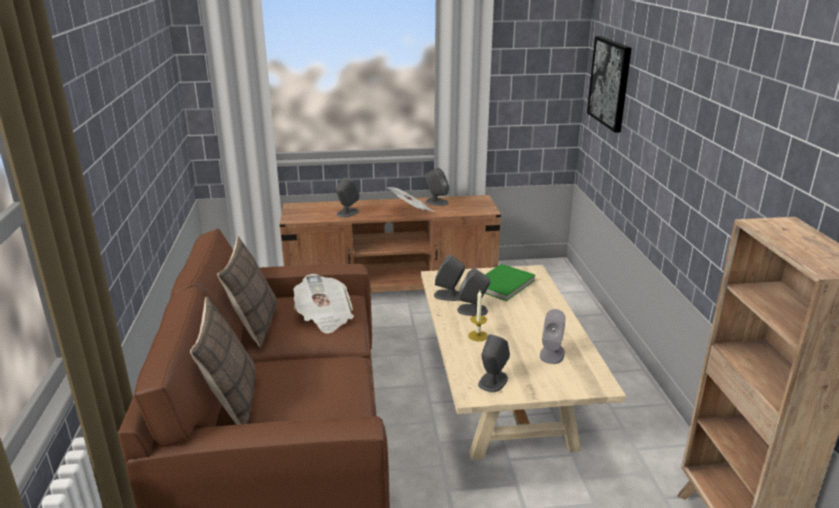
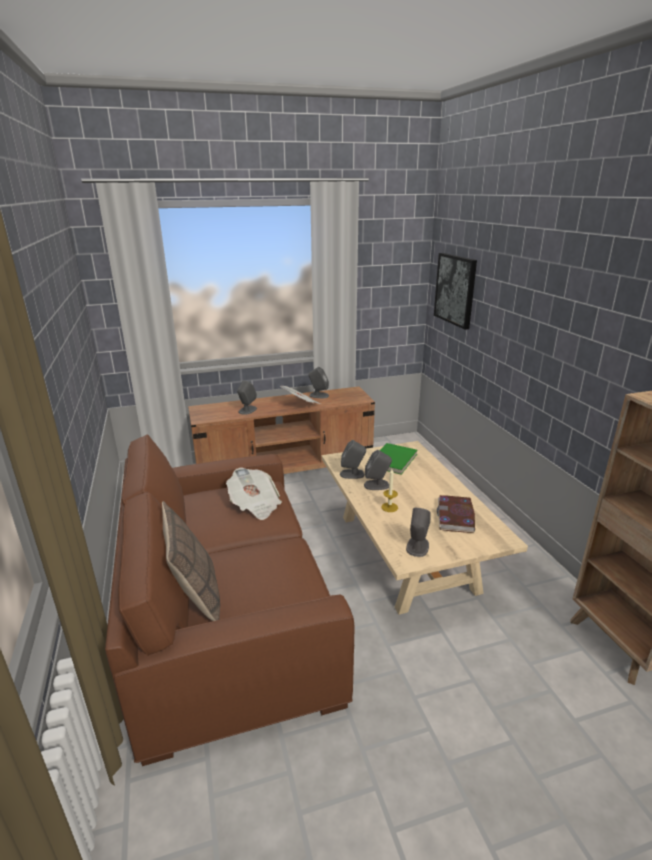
camera: 10 degrees left, 0 degrees up
(254, 325) = (193, 519): pillow -> none
(552, 354) = (455, 516): grey speaker -> book

